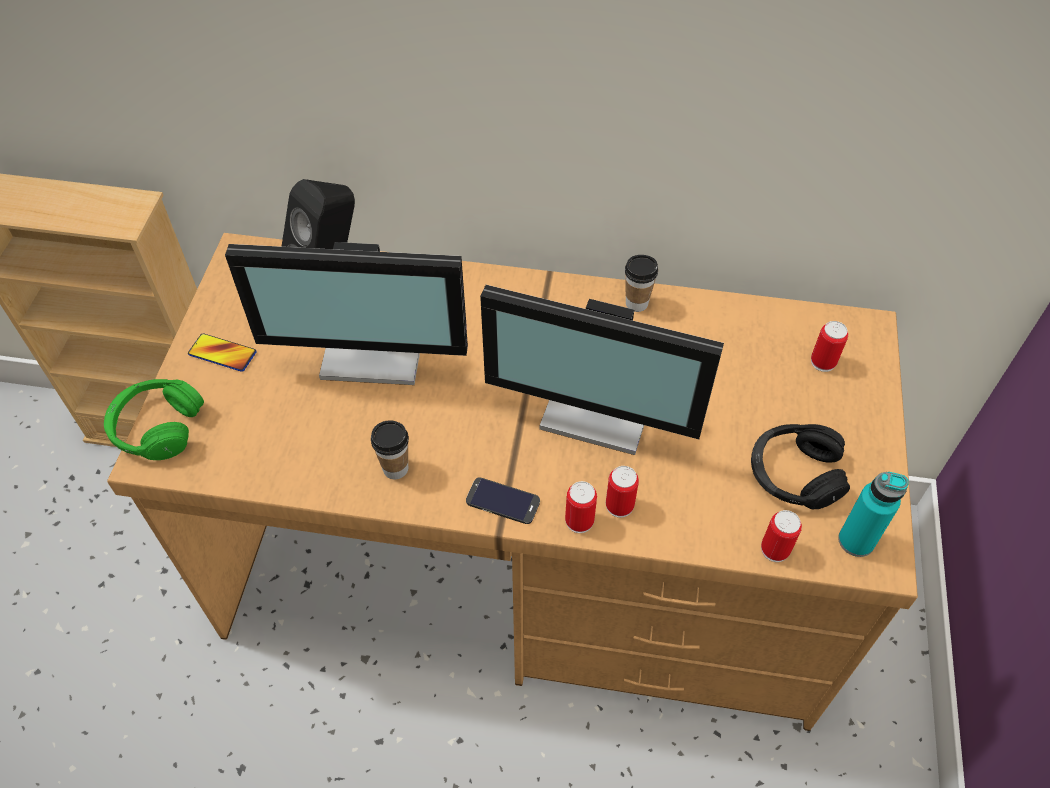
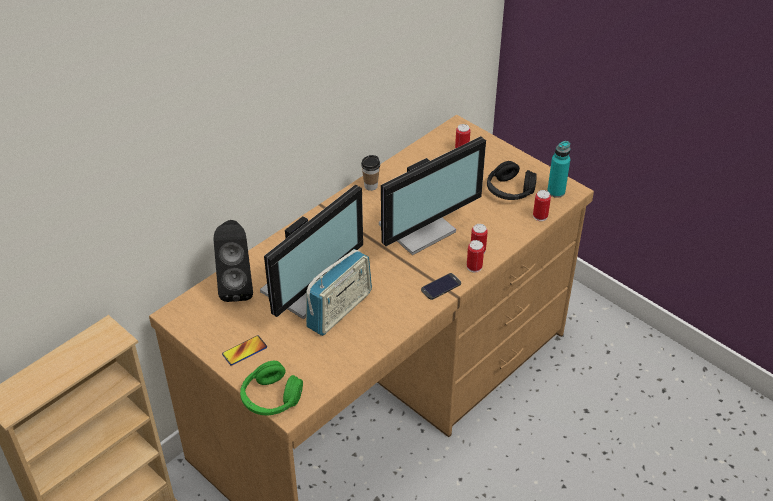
camera: 55 degrees left, 10 degrees down
(365, 408) = (339, 310): none -> radio
(395, 468) = (388, 315): cup -> none

